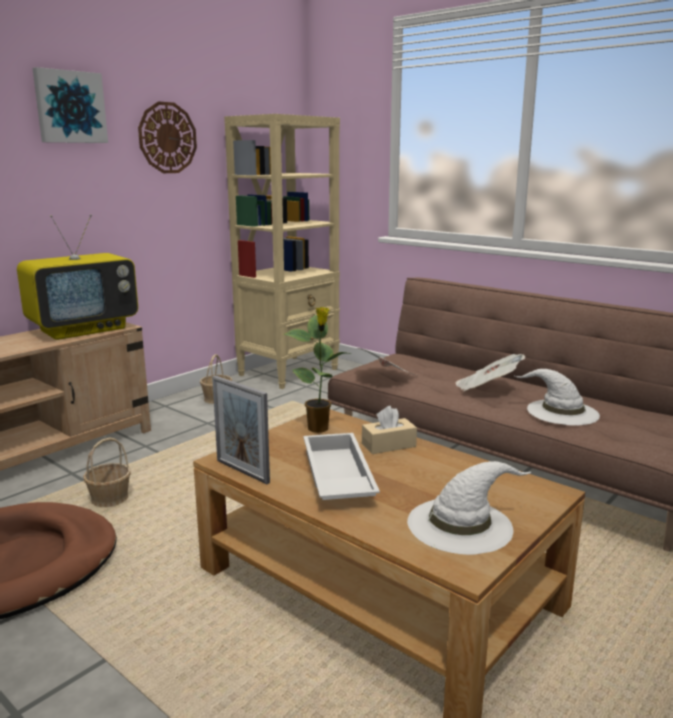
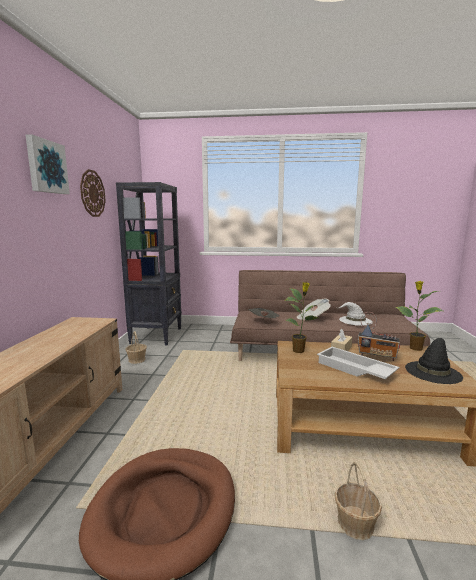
camera: 35 degrees left, 5 degrees down
(84, 329) = (79, 327): television -> none
(109, 499) = (161, 439): basket -> basket (355, 523)
(242, 471) = (313, 381): picture frame -> none
(289, 372) = (157, 335): beige bookcase -> black bookcase
(422, 472) = (377, 356): none -> radio
(461, 524) = (433, 371): white hat -> black hat
(531, 483) = (415, 348): none -> potted plant

